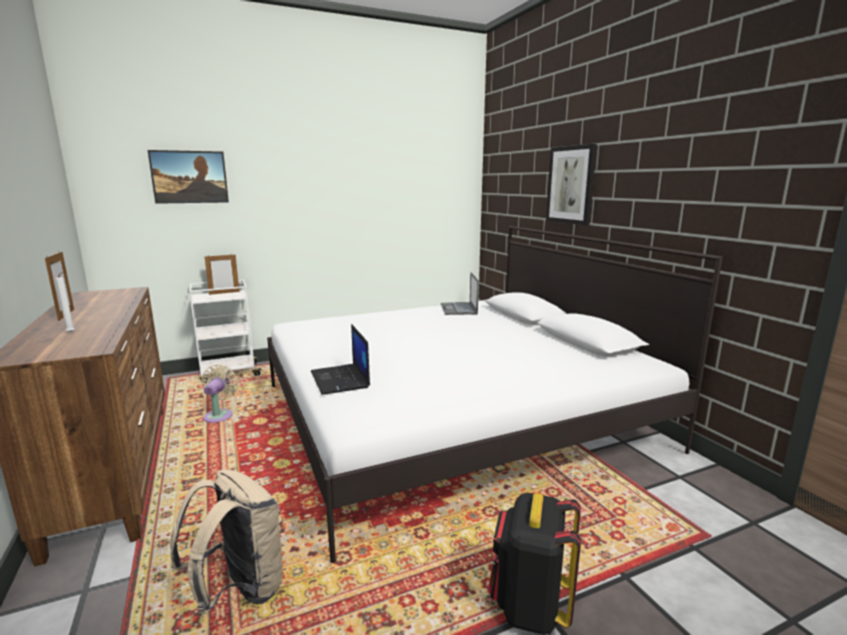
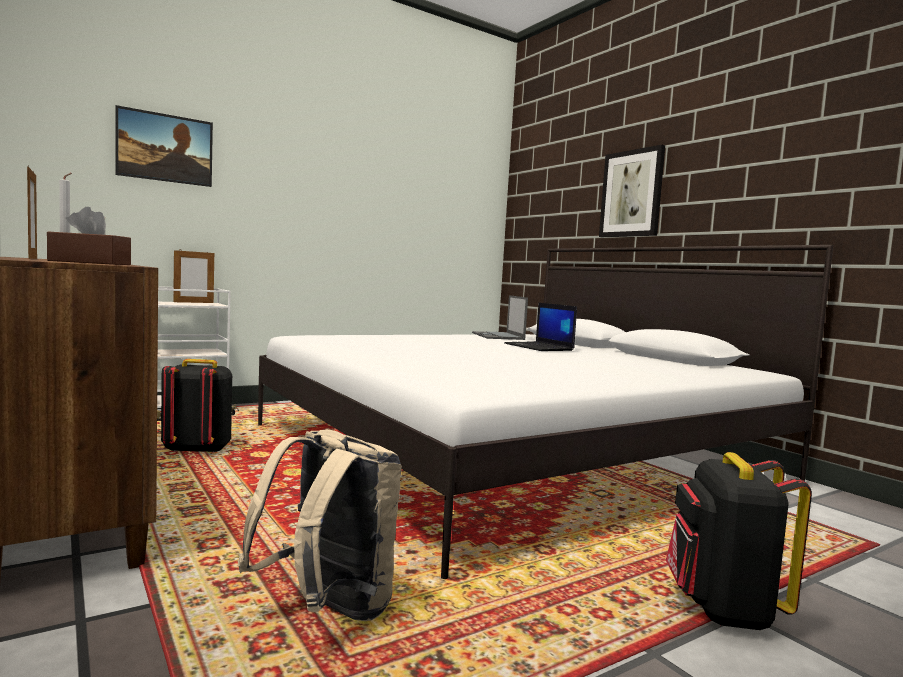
camera: 10 degrees left, 10 degrees down
(71, 349) = (90, 263): none -> brown tissue box
(219, 415) = (197, 449): beige fan -> black backpack
(340, 379) = (413, 366): laptop -> laptop (540, 347)

